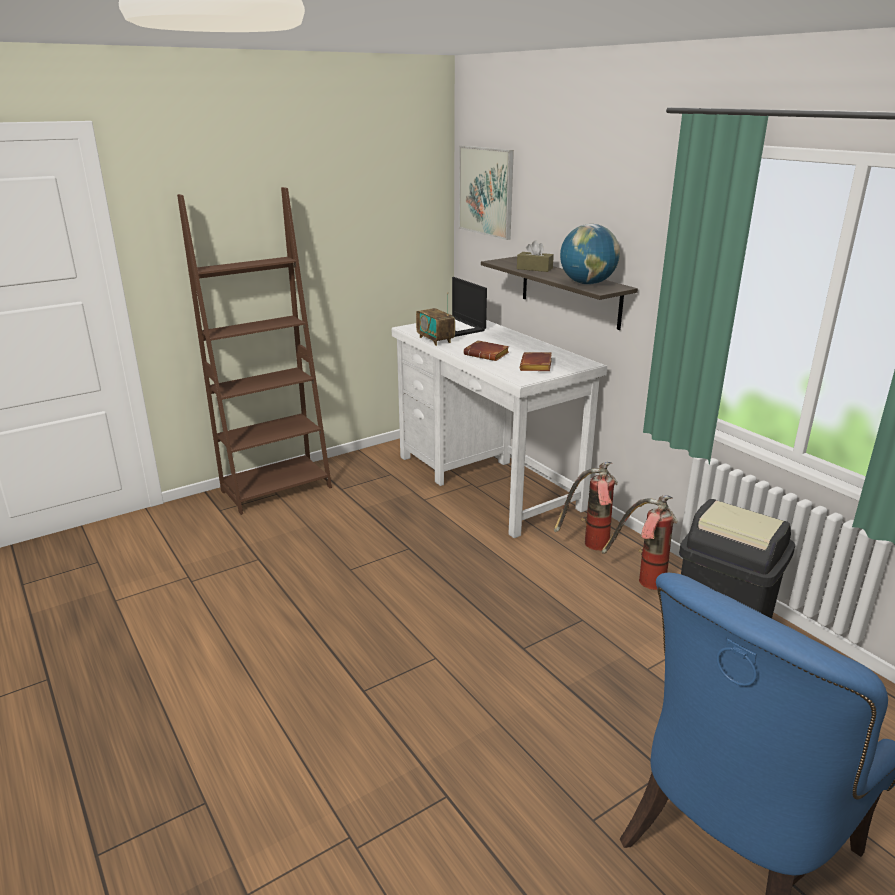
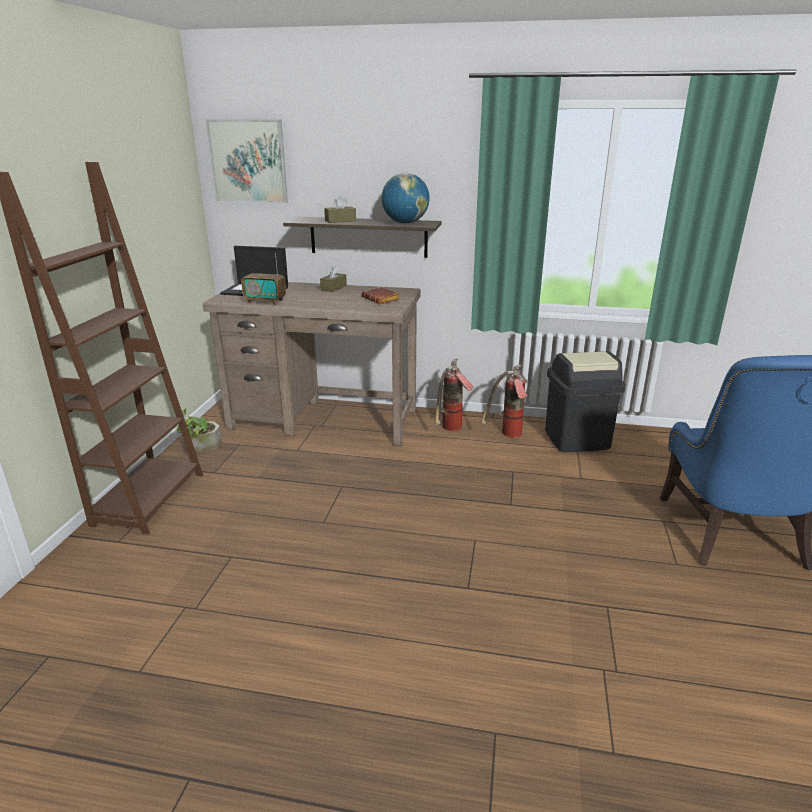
camera: 45 degrees left, 0 degrees up
(363, 464) = (201, 446): none -> potted plant
(488, 355) = (330, 301): brown book -> none
(488, 481) = (324, 419): white desk -> brown desk
(522, 342) = (333, 288): none -> brown tissue box

